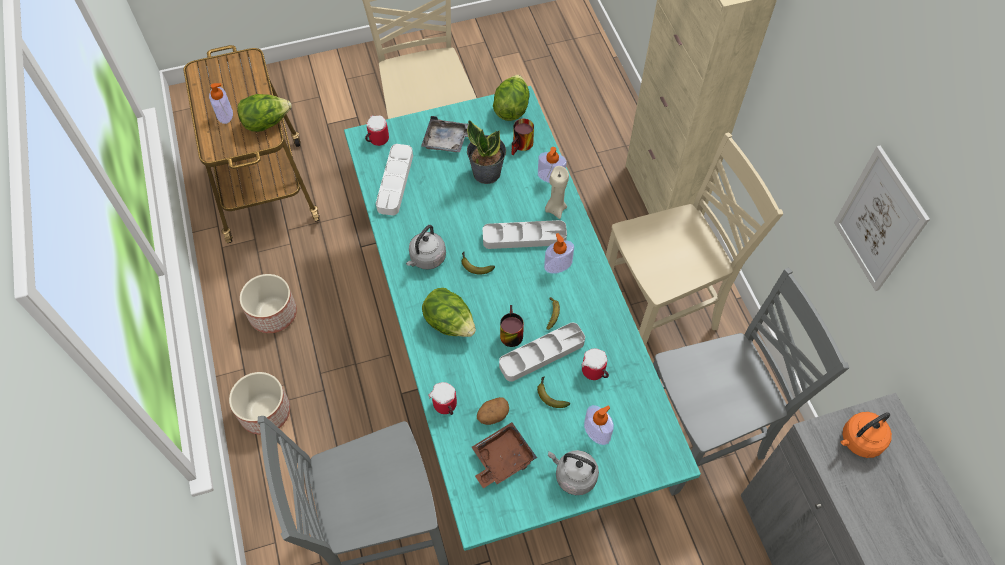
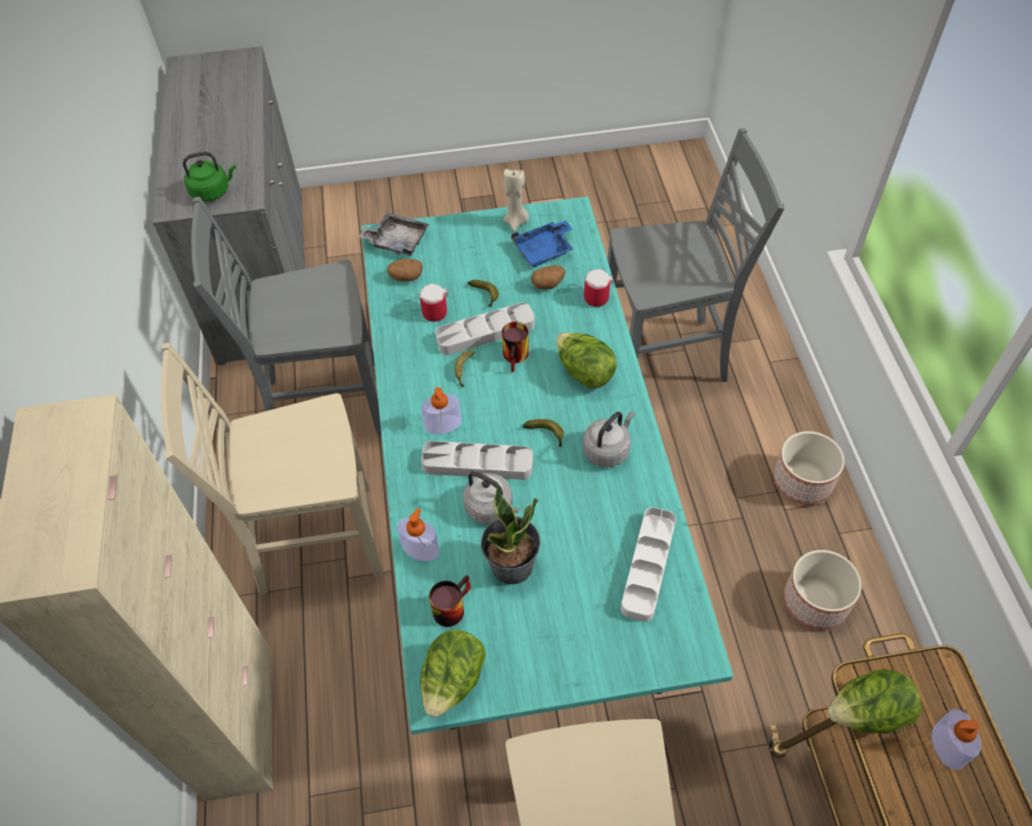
camera: 170 degrees left, 5 degrees down
(376, 139) = (678, 646): mug -> none
(448, 141) = (564, 629): grey tray -> grey tray (397, 241)
(502, 459) = (544, 250): brown tray -> blue tray
(555, 209) = (427, 499): beige candle -> beige candle (516, 222)
(573, 476) = (479, 233): grey kettle -> grey kettle (491, 508)
(597, 431) = (447, 263): soap dispenser -> none
(632, 408) = (406, 277): none -> potato
(859, 441) = (213, 191): orange kettle -> green kettle
(879, 220) = (87, 225): picture -> none

